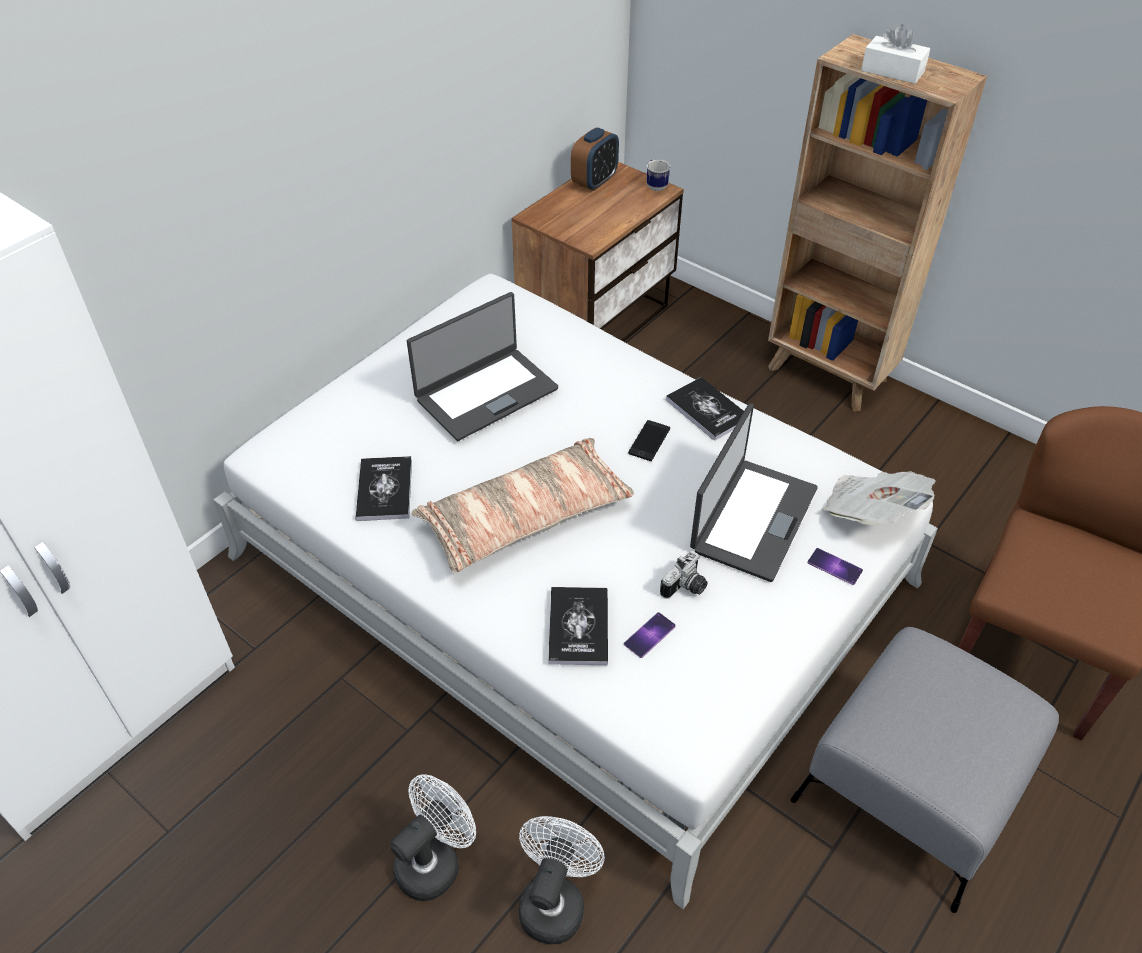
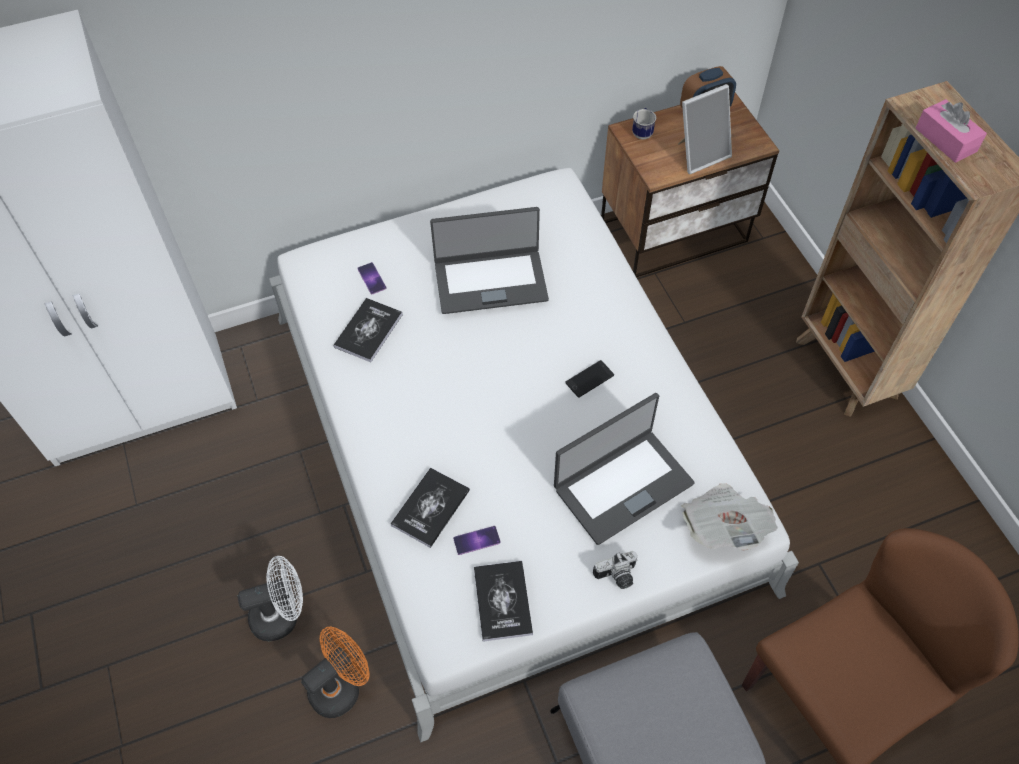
camera: 30 degrees right, 10 degrees up
(526, 518) = (451, 402): pillow -> none
(555, 900) = (341, 686): white fan -> orange fan
(616, 213) = (700, 154): none -> picture frame
(655, 185) = (755, 137): mug -> mug (642, 132)
(686, 588) = (529, 516): camera -> camera (617, 577)
(707, 410) = (657, 372): book -> book (502, 601)
(834, 566) = (658, 557): phone -> phone (371, 278)
(892, 71) = (946, 140): white tissue box -> pink tissue box

